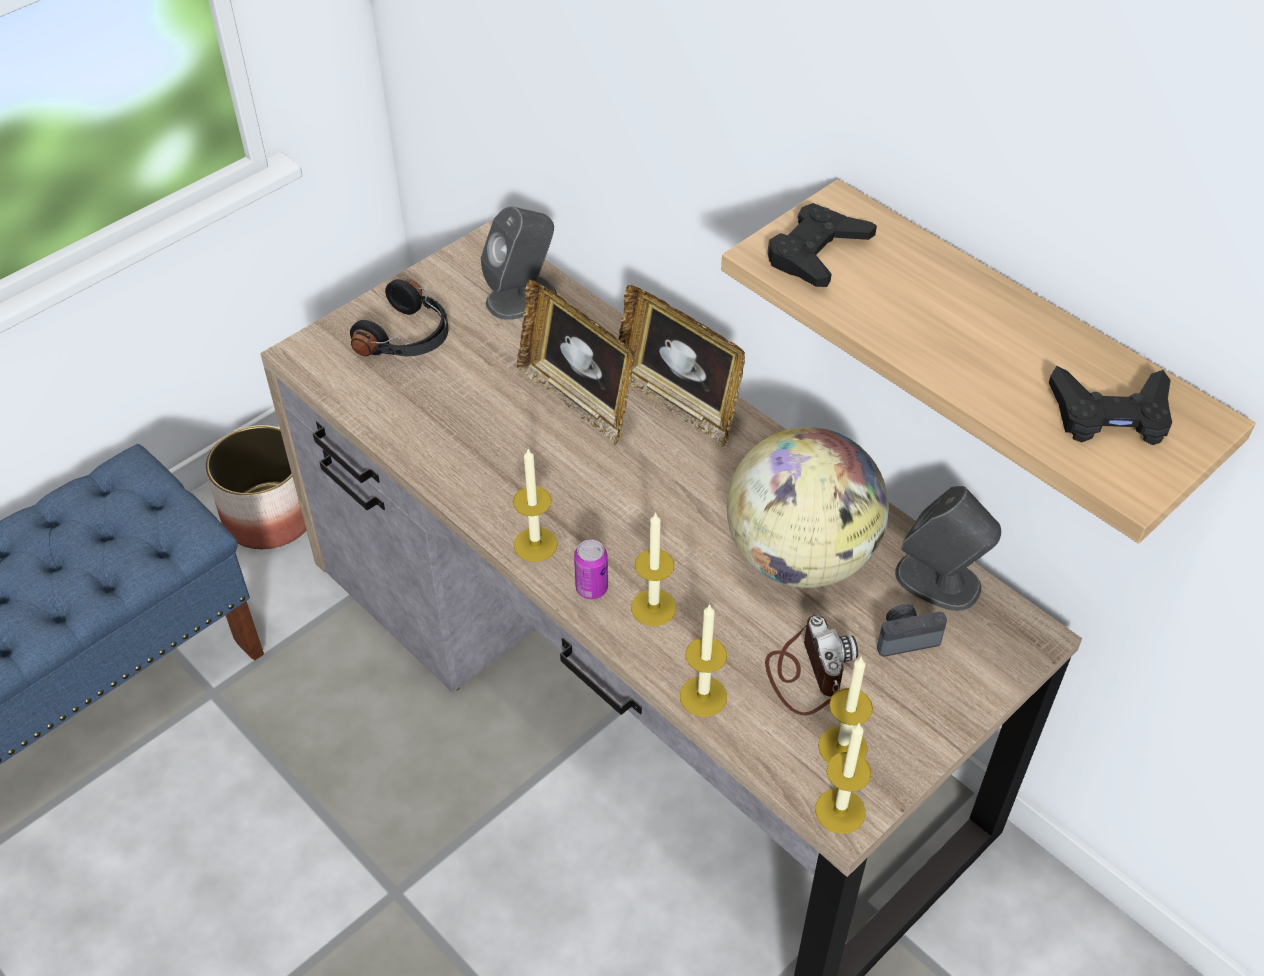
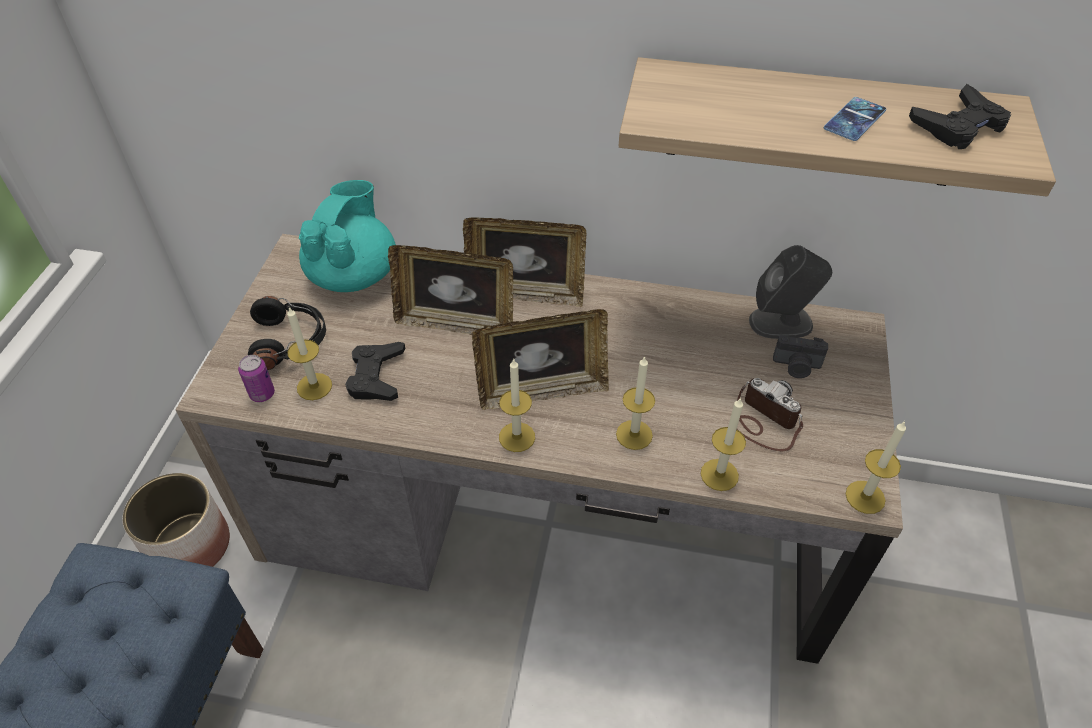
camera: 35 degrees left, 0 degrees up
(522, 298) = (354, 274): grey speaker -> turquoise teapot
(591, 588) = (582, 445): can -> can (262, 394)
(602, 512) = (542, 390): none -> picture frame
(800, 557) = (692, 351): globe -> none
(816, 253) = (680, 106): black game controller -> black game controller (376, 376)
(842, 747) = (828, 456): candle -> candle (314, 386)
(905, 637) = (796, 367): camera -> camera turned 120 degrees counterclockwise
(993, 352) = (854, 119): none -> phone

